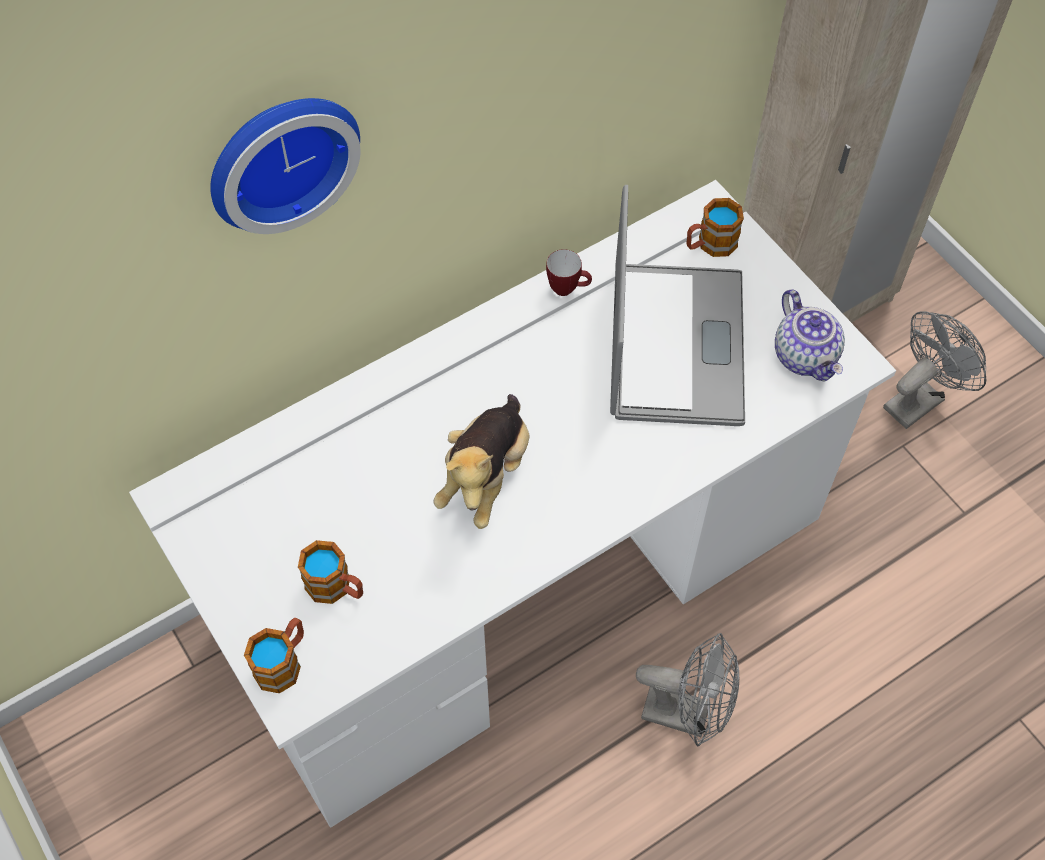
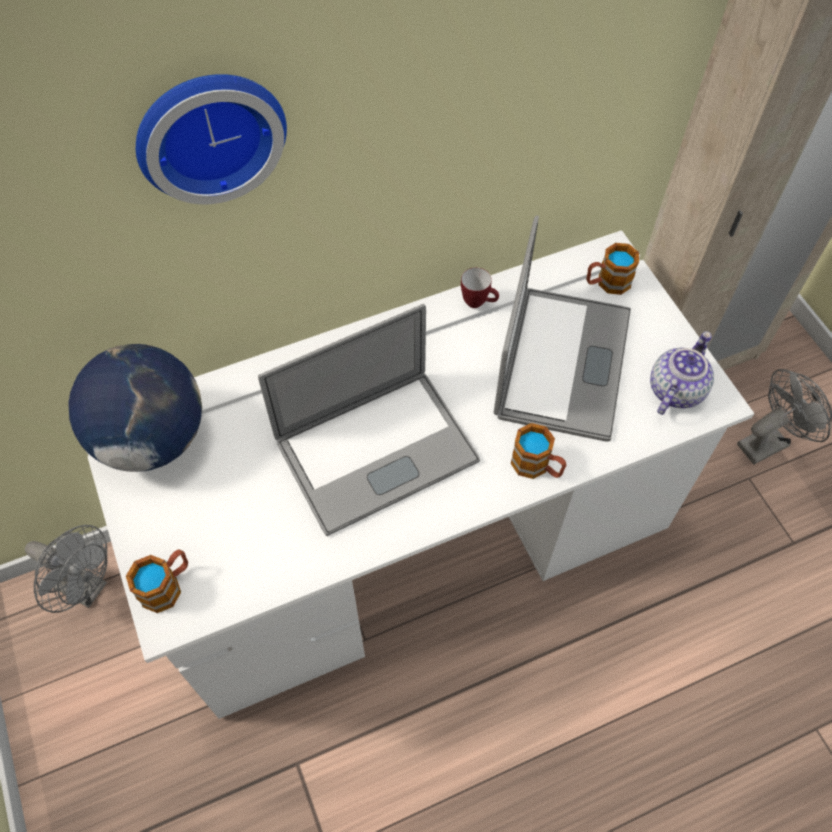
camera: 10 degrees right, 0 degrees up
(224, 502) = (152, 438): none -> globe
(336, 587) = (227, 527): mug -> mug (537, 466)
(486, 475) = (376, 450): plush toy -> laptop
(686, 714) = (530, 674): grey fan -> grey fan (86, 588)
(806, 356) = (675, 389): teapot -> teapot turned 135 degrees counterclockwise

